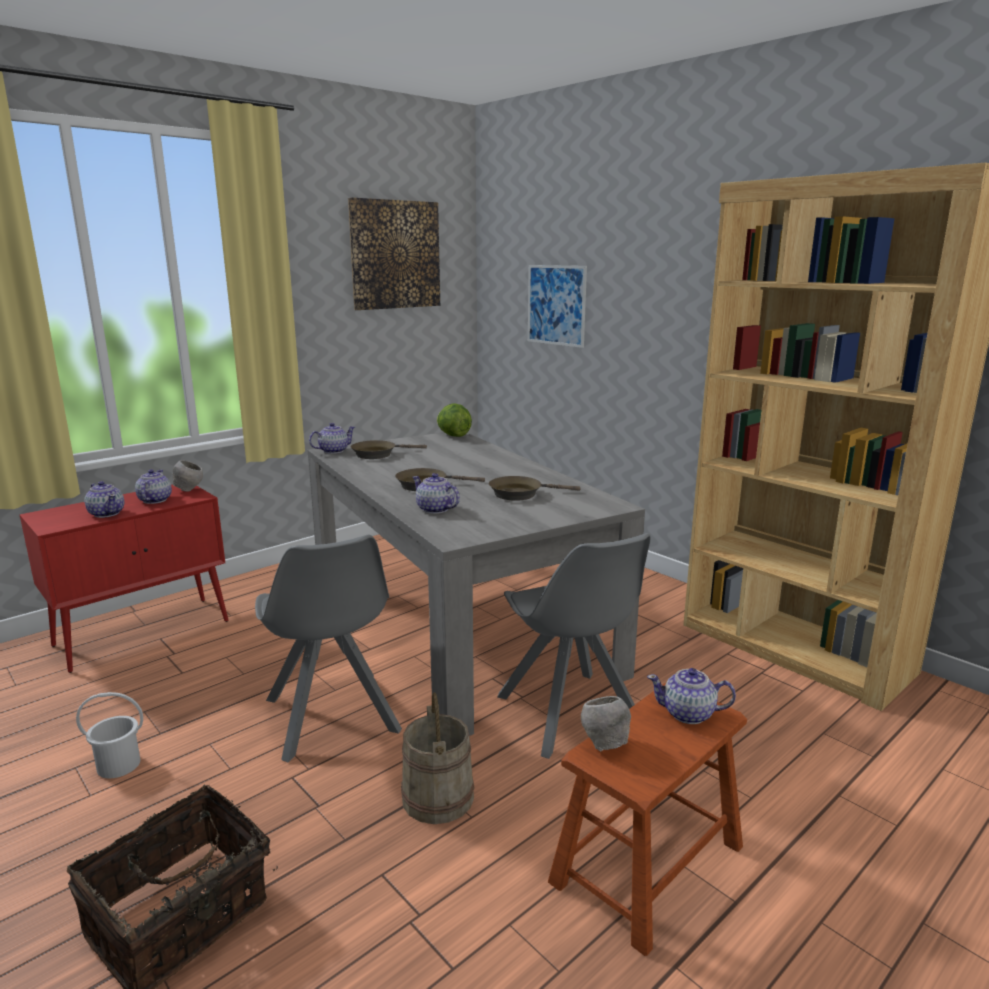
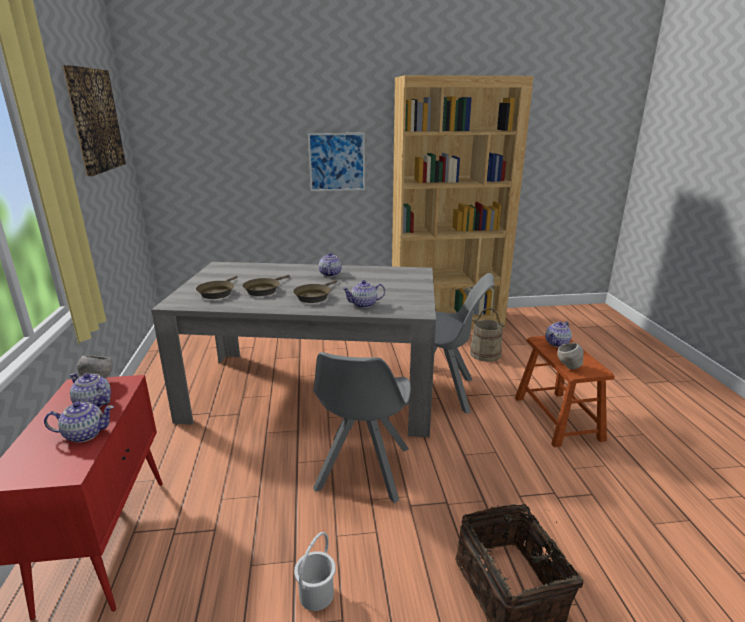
camera: 55 degrees left, 5 degrees up
(332, 718) = (362, 470): grey chair -> grey chair turned 90 degrees clockwise
(333, 451) = (177, 302): teapot -> teapot (330, 274)
(438, 797) = (473, 456): beige bucket -> beige bucket (485, 354)
(453, 436) = (222, 266): lettuce -> none
(520, 494) = (370, 281): brown frying pan -> brown frying pan (264, 290)
(556, 305) = (230, 155): picture -> picture (337, 162)

